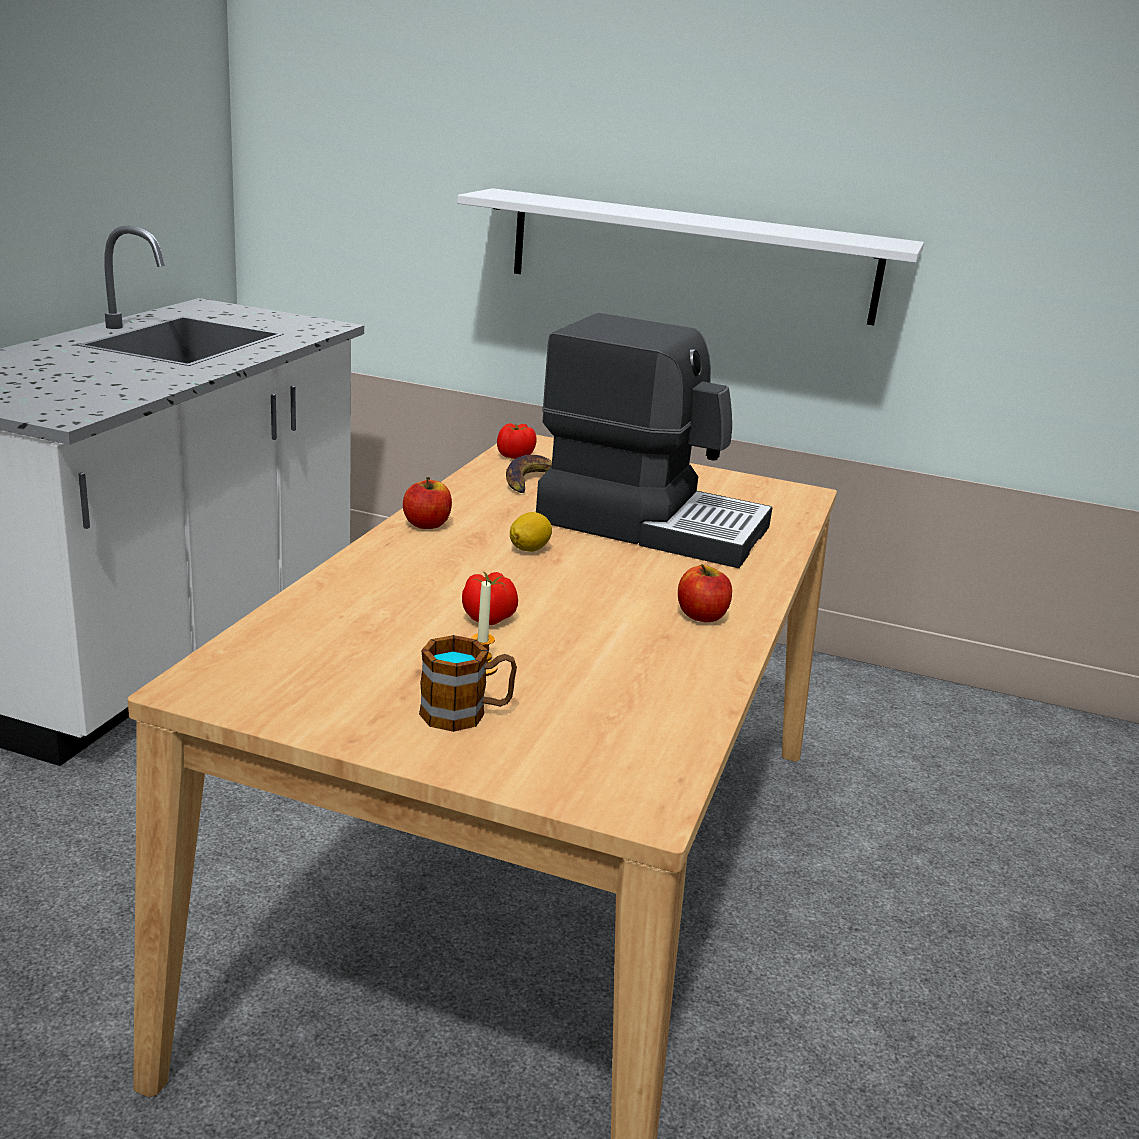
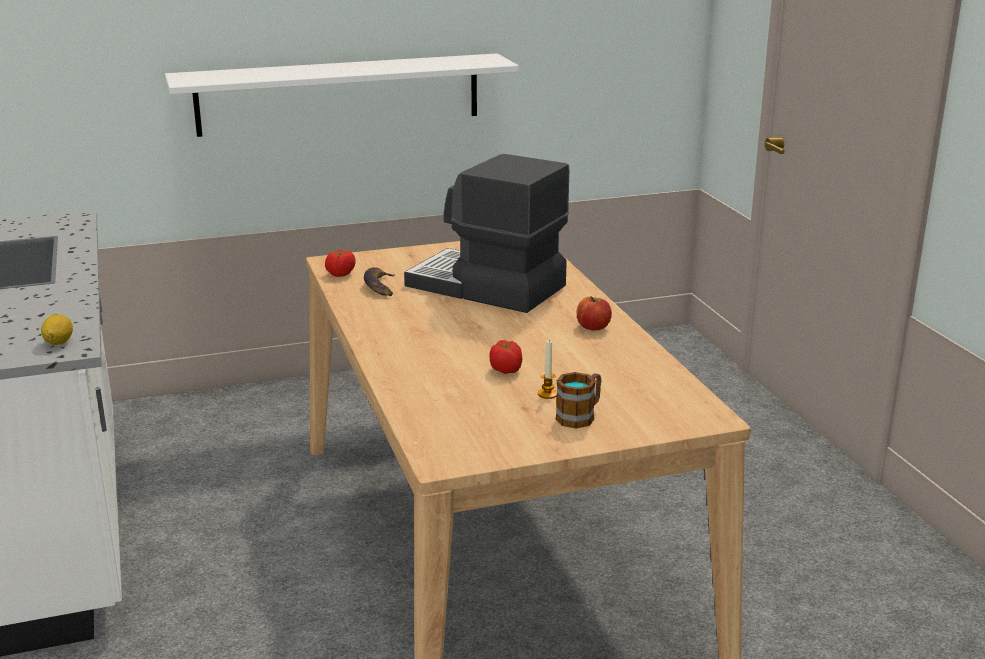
camera: 35 degrees left, 0 degrees up
(427, 524) = (377, 334): apple -> none
(529, 549) = (454, 326): lemon -> lemon (59, 342)
(651, 523) = (486, 287): coffee machine -> coffee machine turned 135 degrees counterclockwise

